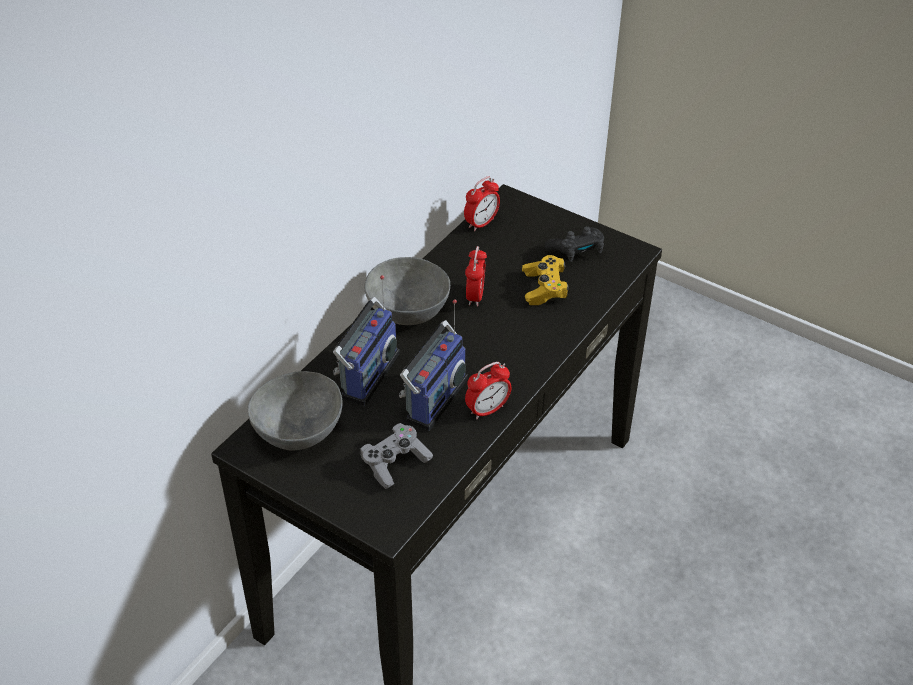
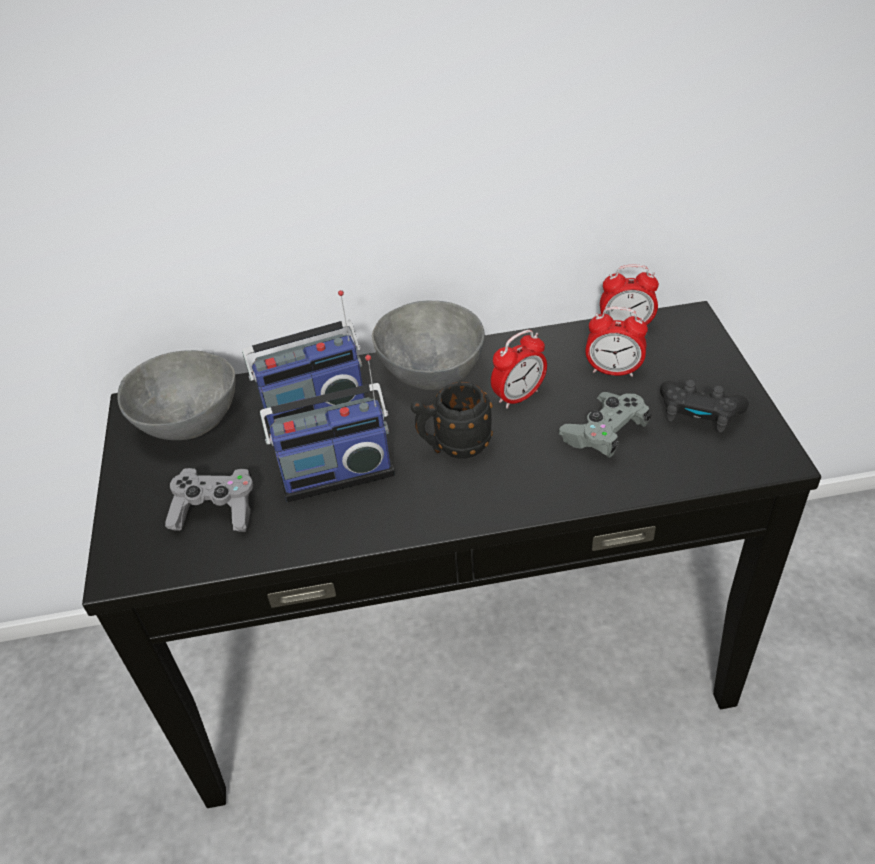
camera: 50 degrees right, 0 degrees up
(477, 343) = (453, 446): none -> black mug
(487, 410) = (367, 522): alarm clock -> alarm clock (613, 371)
(544, 288) = (604, 434): yellow game controller -> grey game controller

